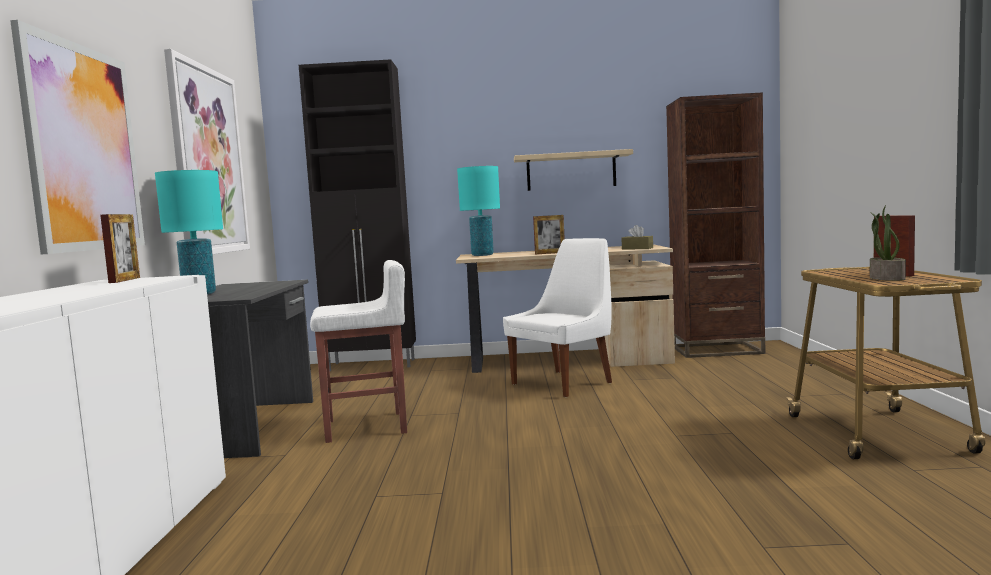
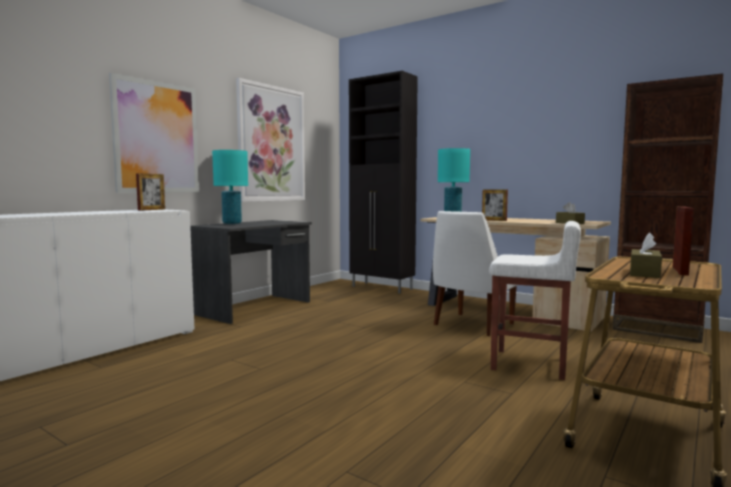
camera: 35 degrees right, 0 degrees up
(367, 427) = (304, 322): white stool -> white stool (531, 364)
(564, 383) = (471, 325): white chair -> white chair turned 135 degrees clockwise
(571, 171) = (541, 153): beige shelf -> none
(886, 278) = (644, 273): potted plant -> brown tissue box

